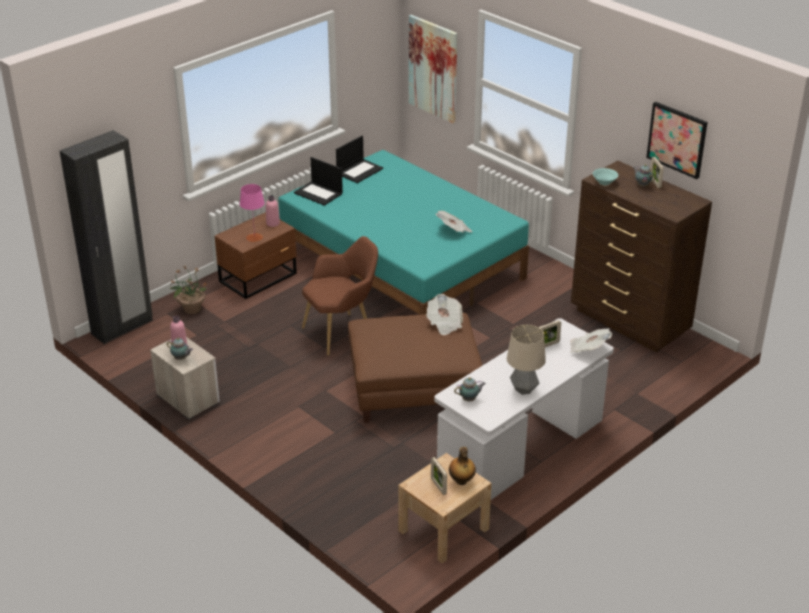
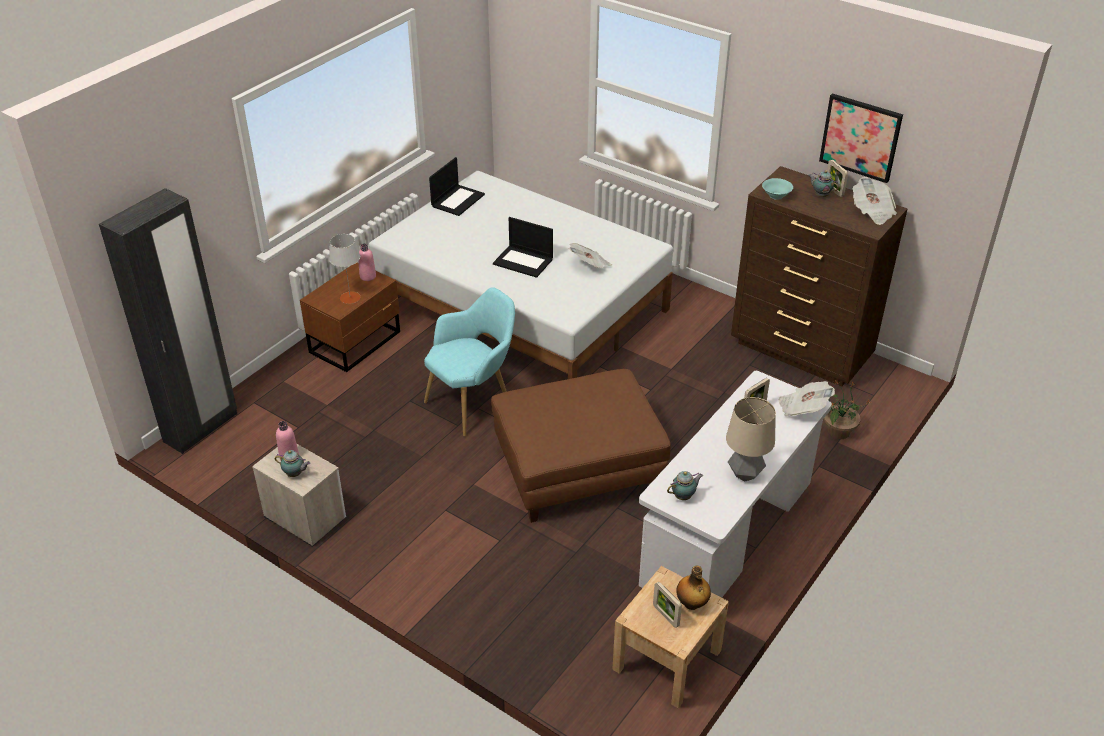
camera: 10 degrees left, 5 degrees up
(191, 309) = (283, 393): potted plant -> potted plant (837, 431)
(254, 237) = (350, 297): pink table lamp -> grey table lamp
(319, 193) = (417, 233): laptop -> laptop (524, 261)
(342, 332) = (474, 402): brown armchair -> turquoise armchair
(402, 265) = (522, 307): turquoise bed -> white bed
(433, 68) = (531, 69): picture -> none
(444, 323) = (609, 387): newspaper -> newspaper (872, 212)

